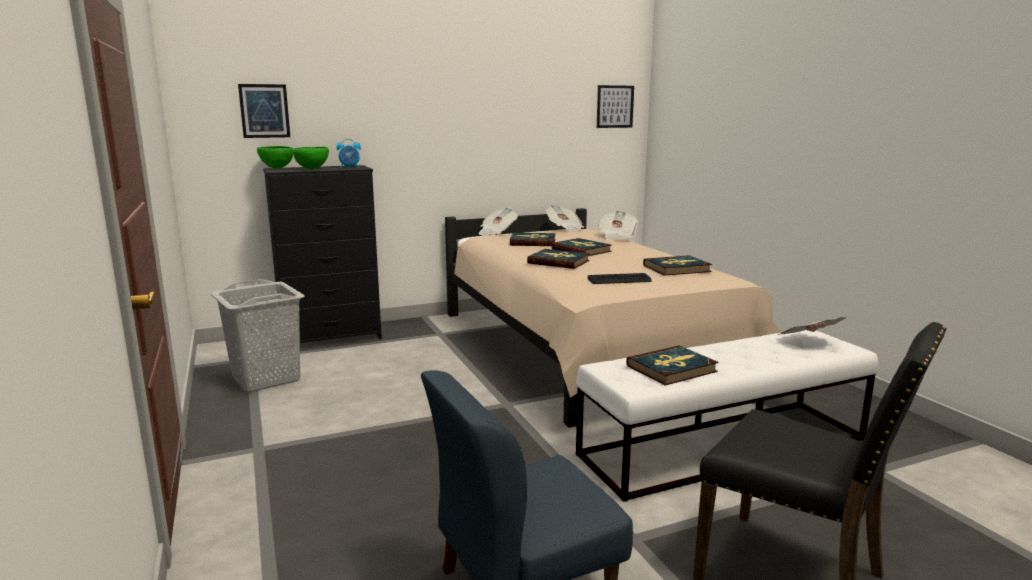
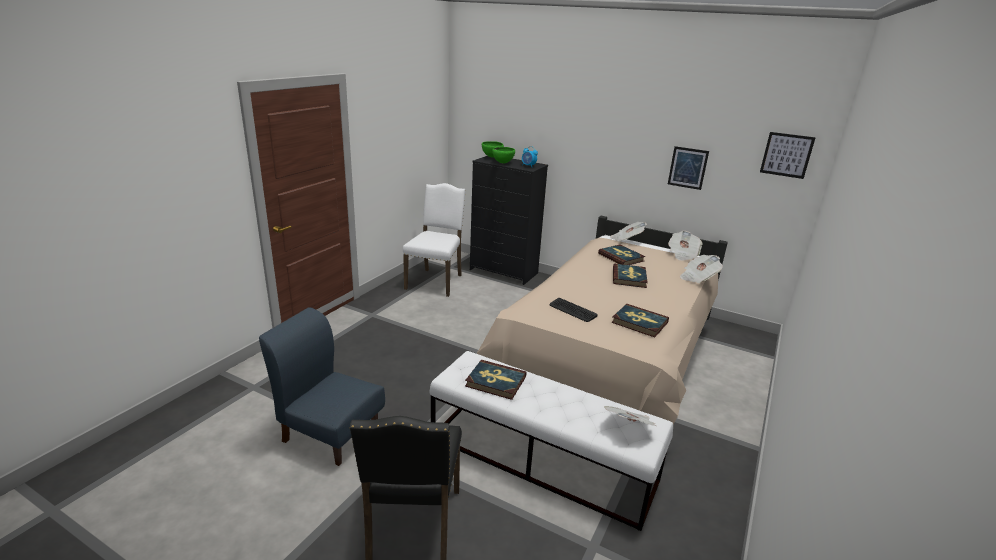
camera: 50 degrees right, 10 degrees up
(264, 111) = (497, 118): picture -> picture (687, 168)
(266, 378) = (436, 281): grey laundry basket -> white chair
(559, 262) = (584, 280): book -> none

